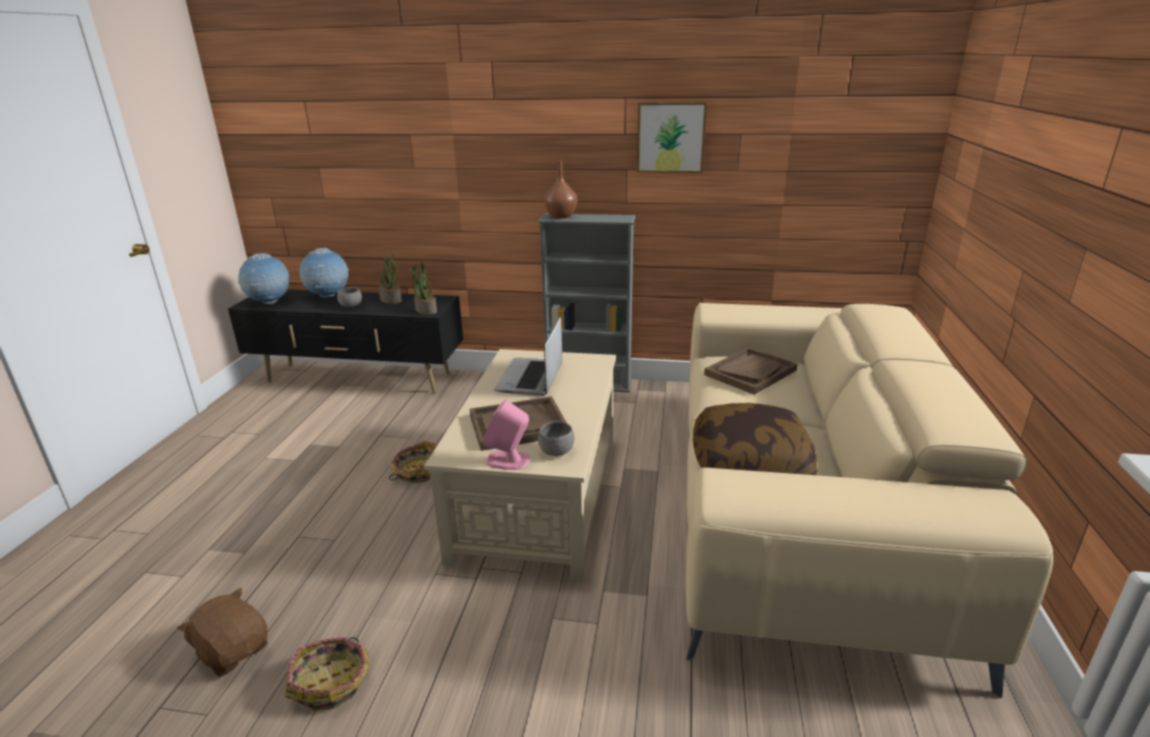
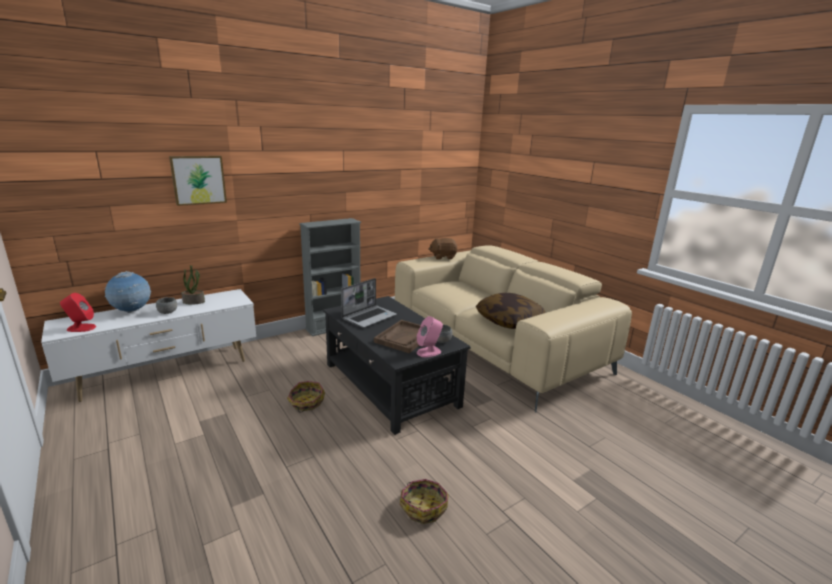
camera: 45 degrees left, 5 degrees down
(234, 651) = (348, 532): brown plush toy -> brown plush toy (443, 257)
(270, 303) = (81, 328): globe -> red speaker
(359, 379) = (167, 372): black tv stand -> white tv stand
(425, 310) = (235, 301): potted plant -> none
(531, 378) = (369, 317): laptop -> laptop turned 105 degrees counterclockwise
(538, 495) = (390, 385): beige coffee table -> black coffee table
(560, 216) = (314, 223): brown vase -> none
(671, 137) = (368, 172): picture -> picture (198, 180)
(750, 372) = (451, 288): brown tray -> none

